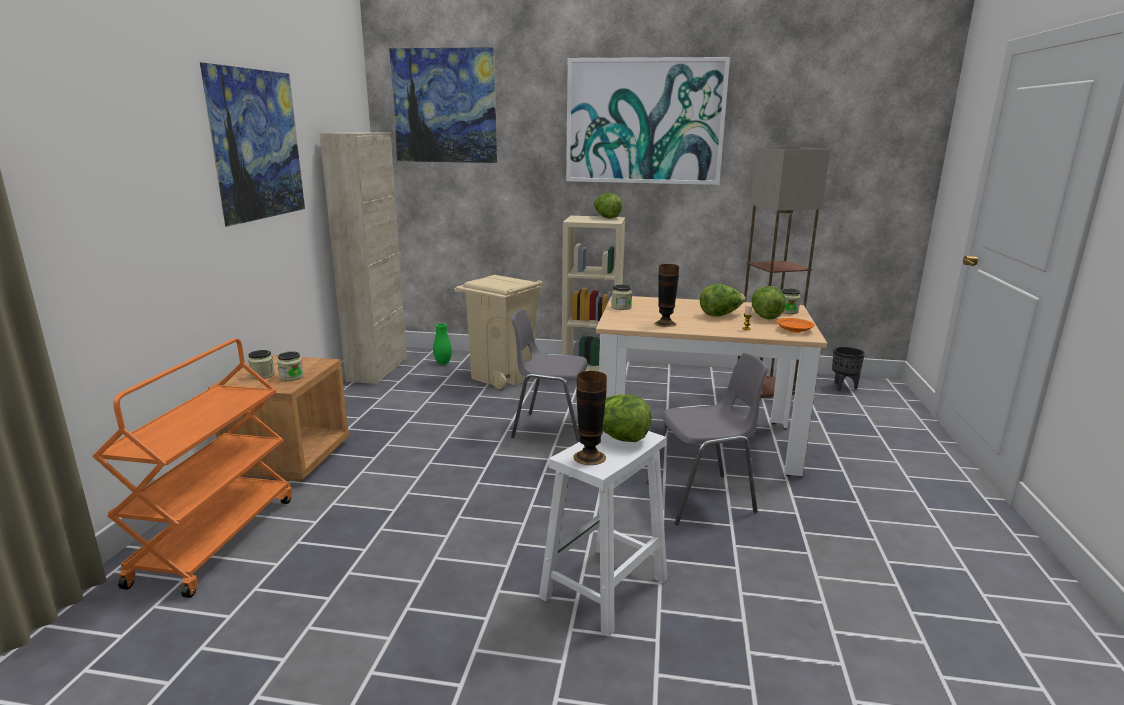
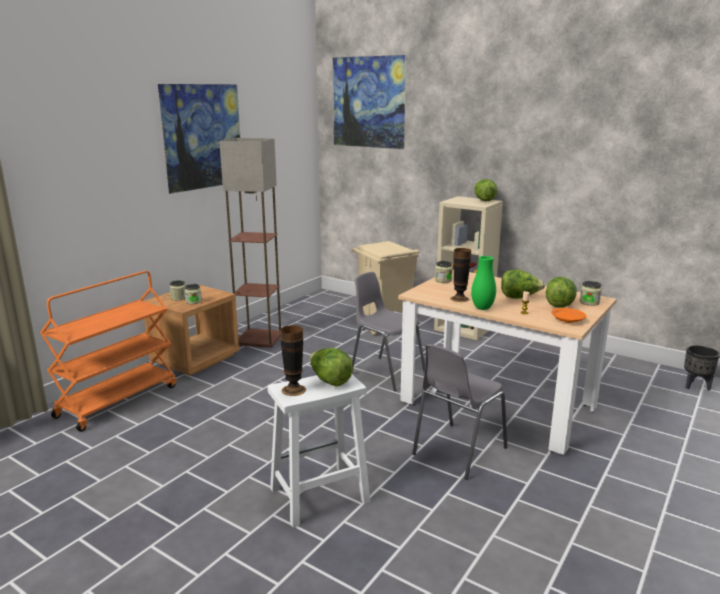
camera: 25 degrees right, 0 degrees up
(377, 369) = (299, 305): beige cabinet -> none
(443, 363) = (349, 307): green vase -> green vase (482, 308)
(644, 122) = (523, 117): picture -> none
(703, 498) = (457, 451): grey chair -> grey chair turned 120 degrees clockwise
(764, 387) = (609, 372): floor lamp -> floor lamp (260, 338)

